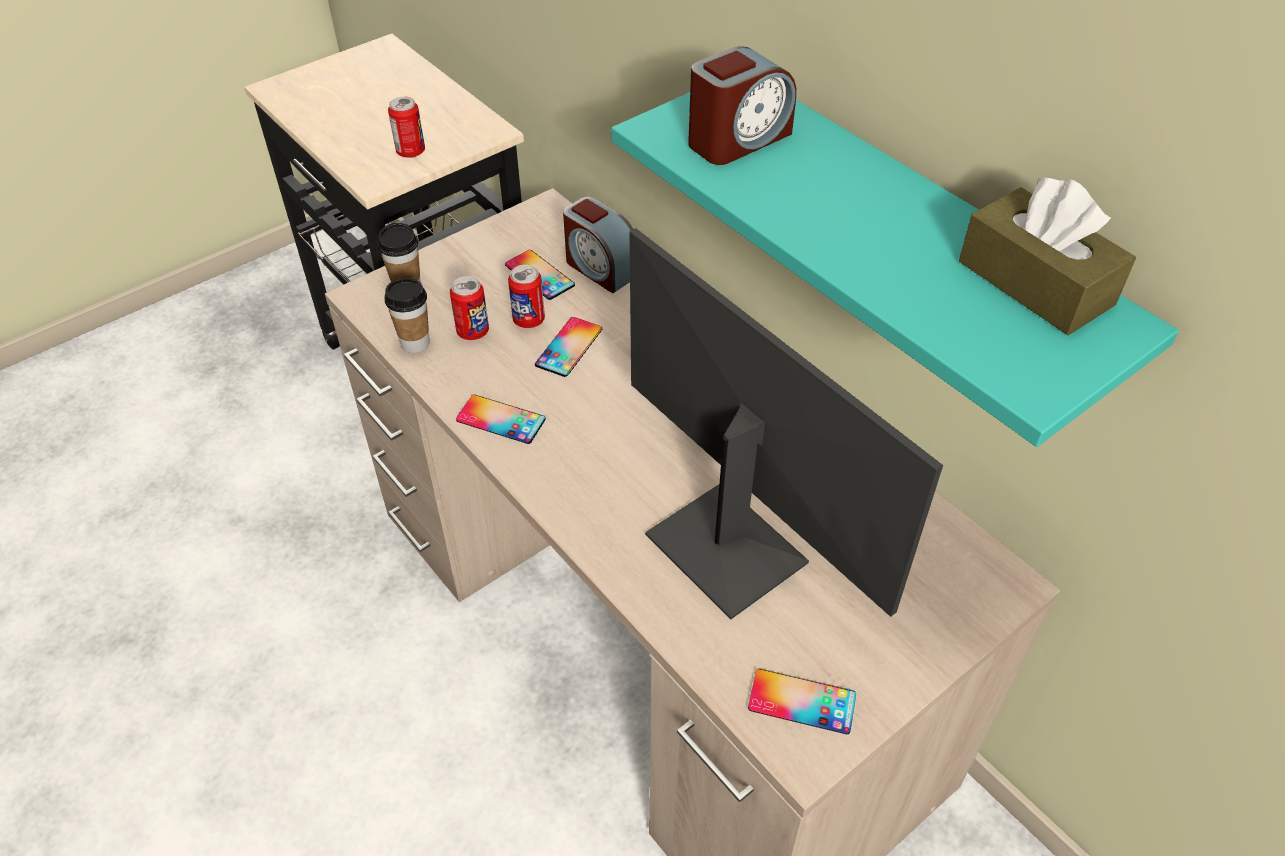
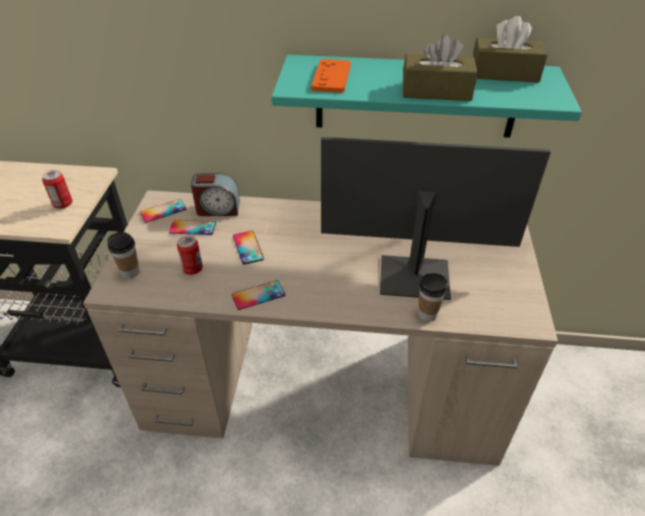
camera: 45 degrees left, 5 degrees down
(415, 343) = (169, 292): cup -> cup (427, 314)
(529, 320) = (213, 248): can -> none
(738, 139) = (331, 77): alarm clock -> orange game controller
(802, 701) = (509, 307): phone -> phone (163, 211)
(853, 248) = (436, 91): none -> brown tissue box

